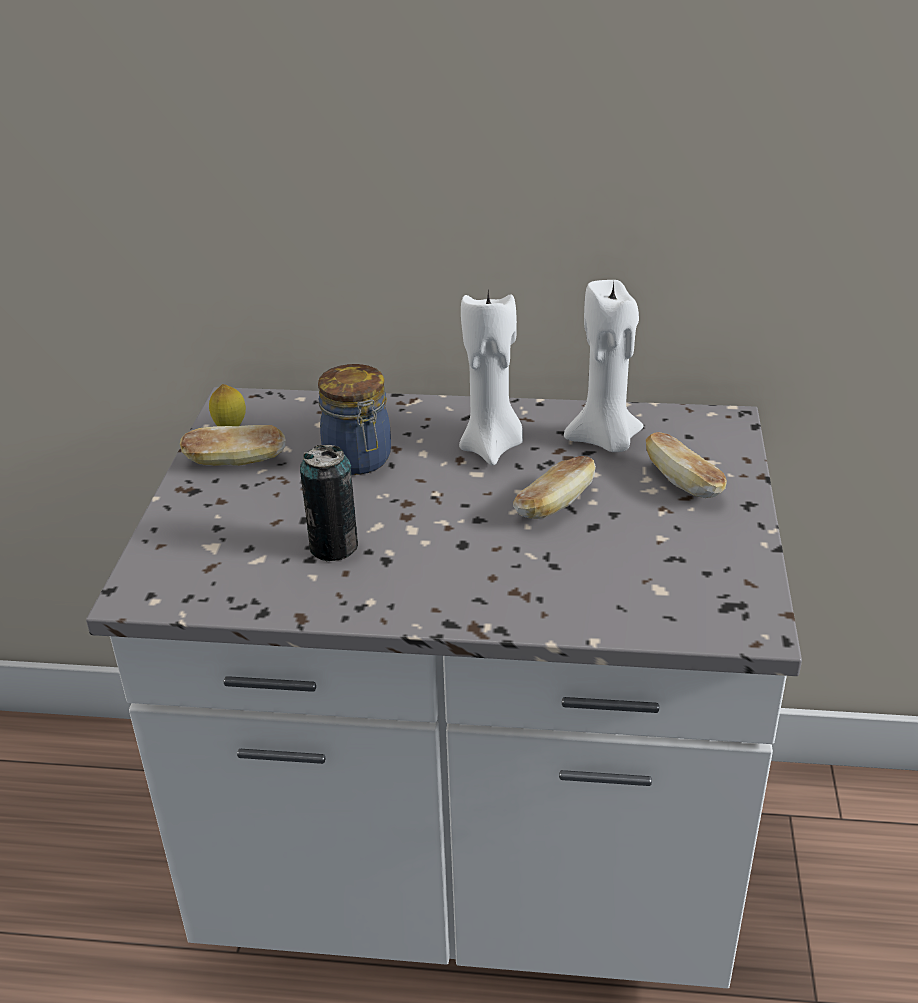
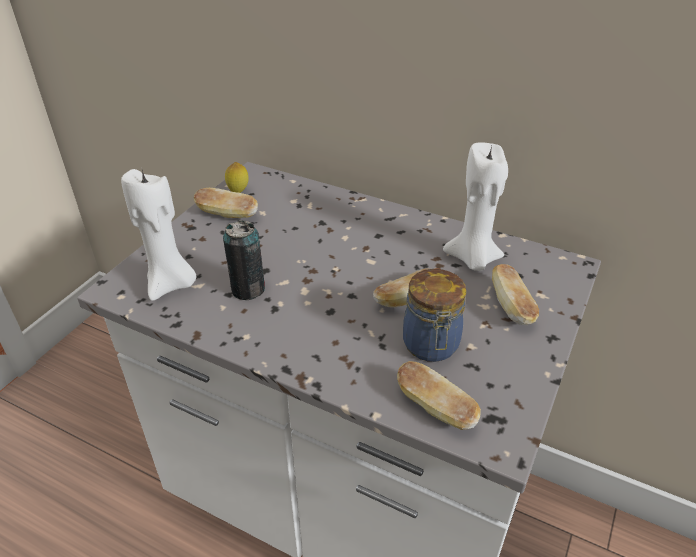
camera: 20 degrees right, 5 degrees up
(359, 460) = (301, 232): jar -> jar (431, 346)
(492, 448) = (392, 245): white candle -> white candle (171, 284)
(659, 614) = (435, 408): none -> bread

